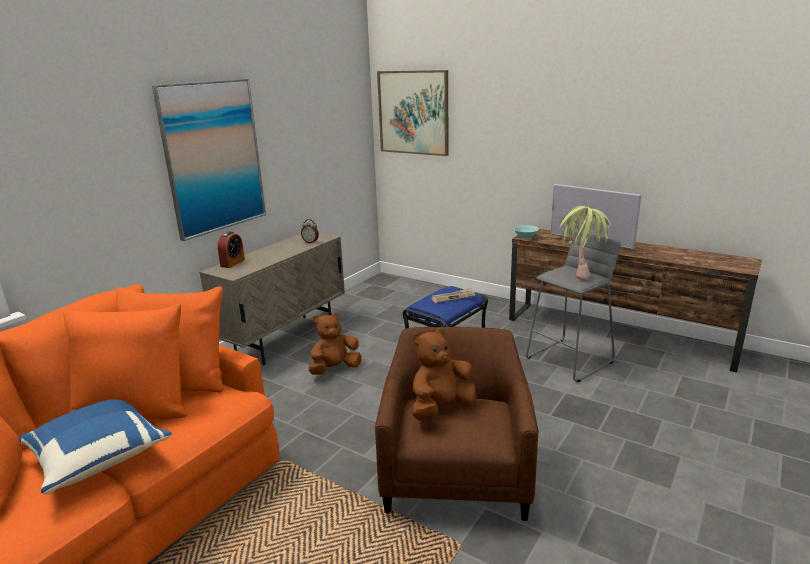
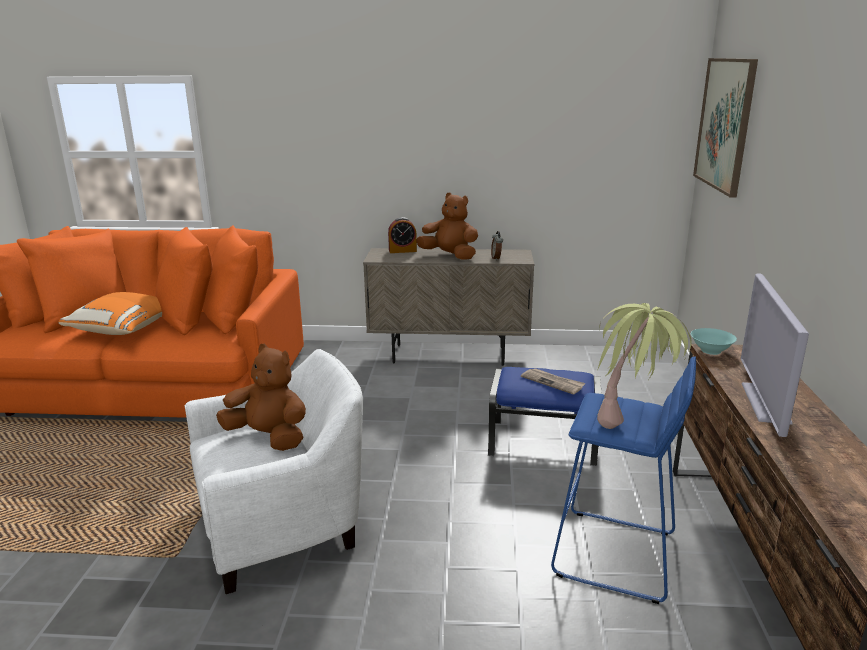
camera: 60 degrees right, 0 degrees up
(99, 456) = (125, 329): blue pillow -> orange pillow
(213, 157) = (413, 139): picture -> none
(335, 369) = (419, 397): brown plush toy -> brown plush toy (450, 256)
(456, 474) = (283, 523): brown armchair -> white armchair
(569, 360) = (615, 555): grey stool -> blue stool

